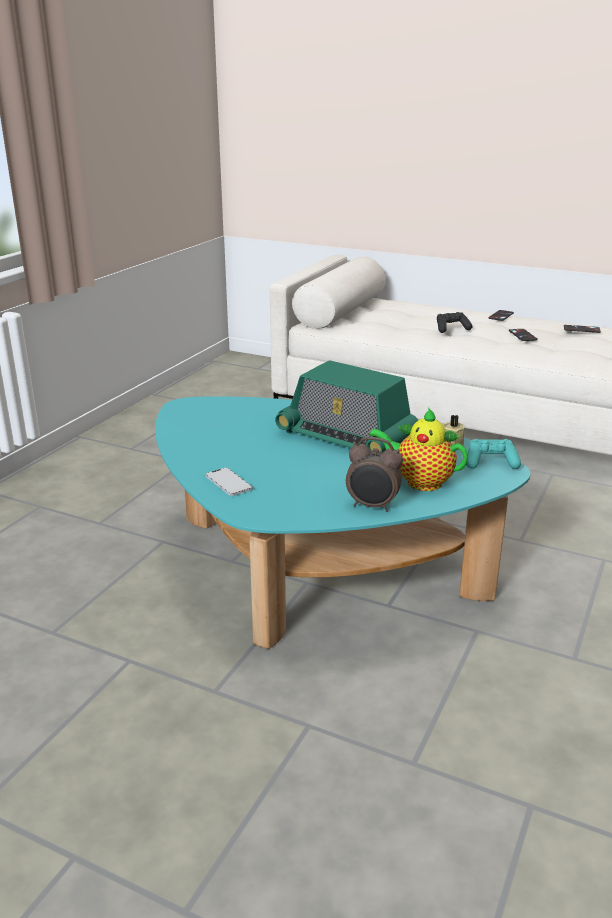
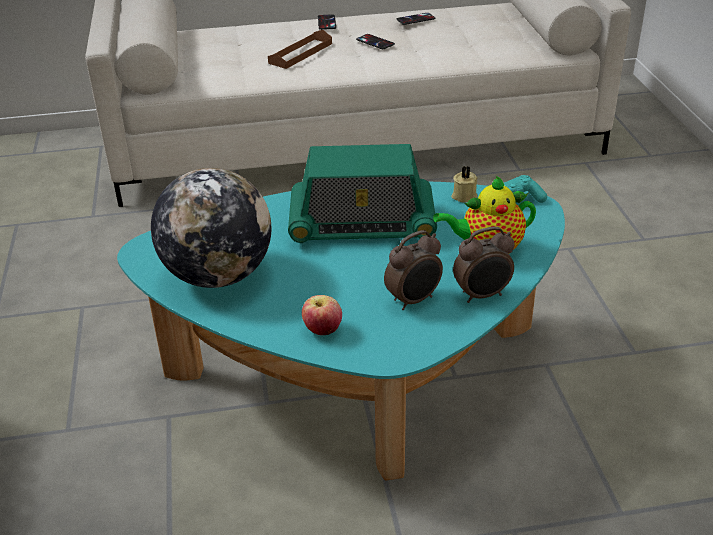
camera: 35 degrees left, 10 degrees up
(208, 431) = (218, 275): none -> globe
(228, 483) = (322, 330): phone -> apple
(316, 490) = (414, 300): none -> alarm clock
(451, 329) = (300, 53): black game controller -> brown tray

